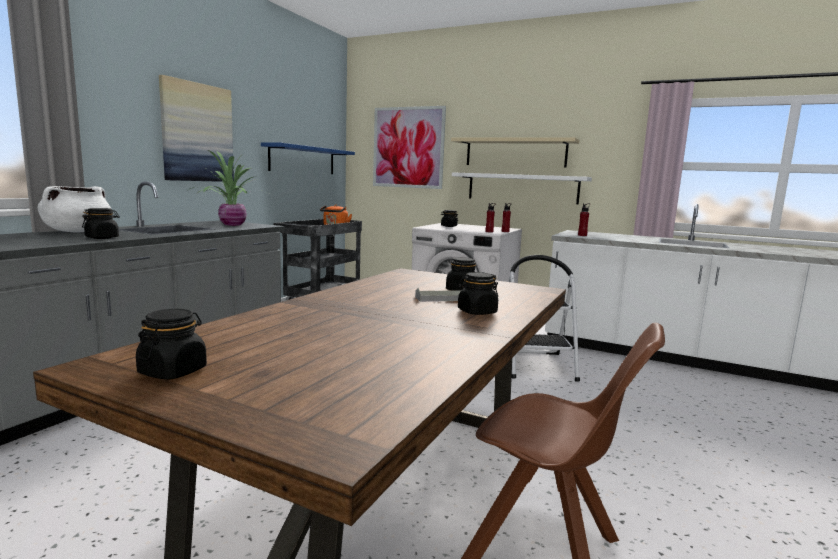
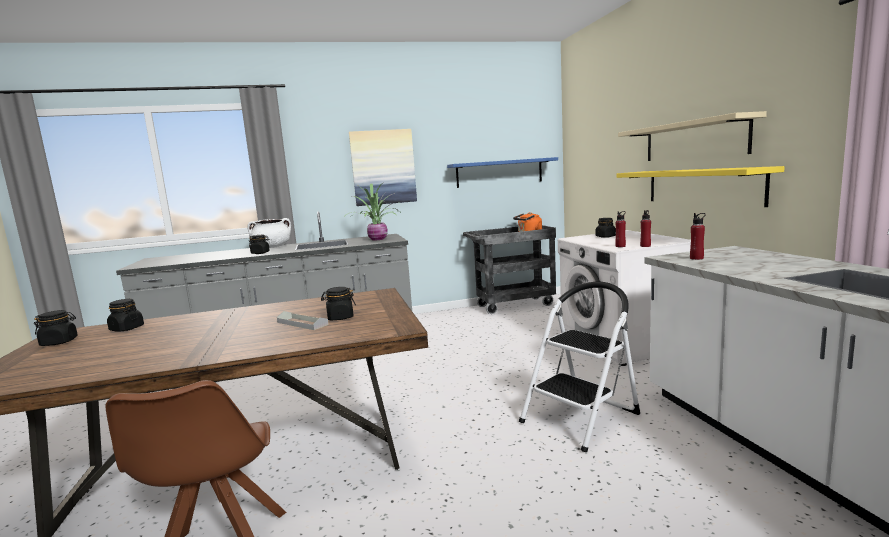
camera: 50 degrees right, 0 degrees up
(408, 147) = (602, 146): picture -> none
(477, 312) = (267, 339): black jar -> black jar (126, 328)
(522, 188) = (702, 186): white shelf -> yellow shelf

